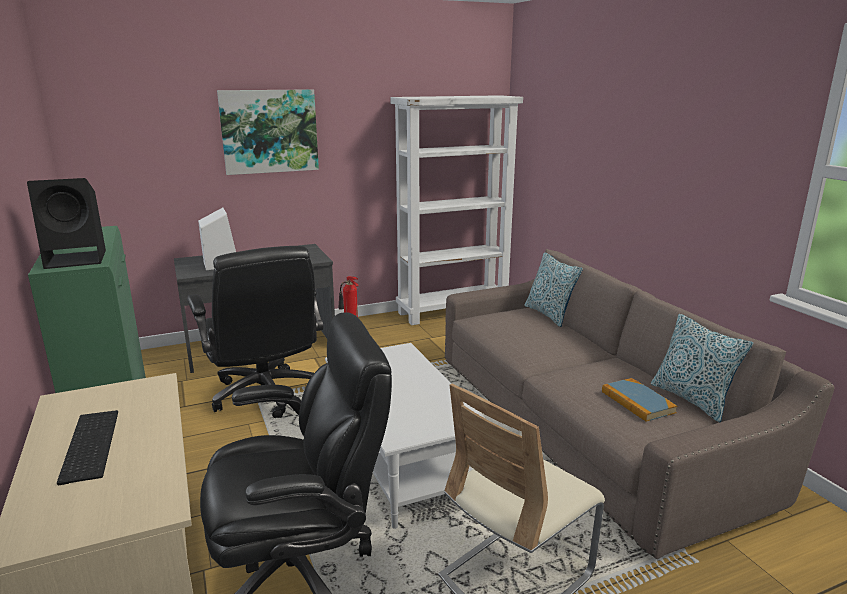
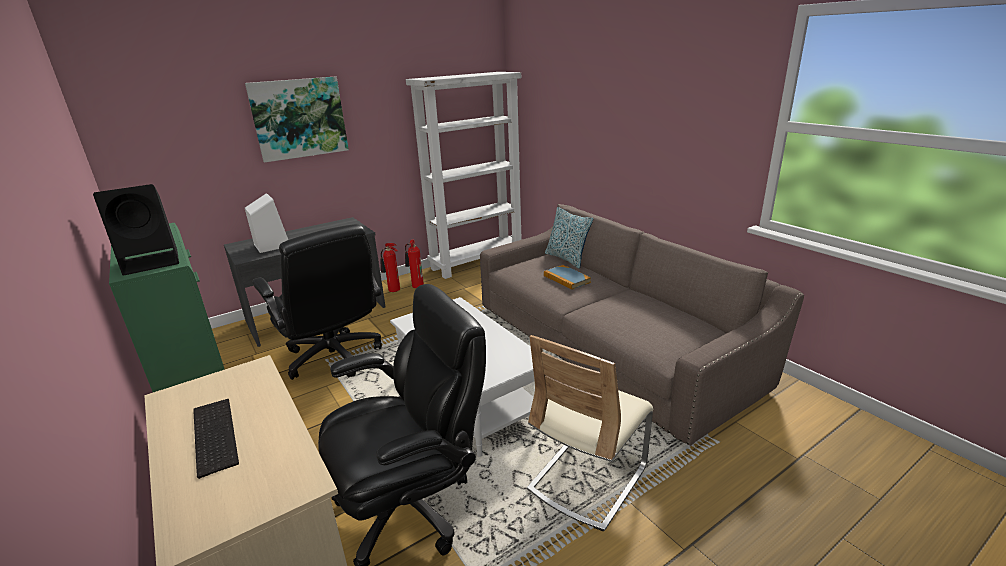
camera: 10 degrees left, 5 degrees up
(377, 329) = (416, 286): none -> fire extinguisher
(637, 402) = (658, 325): book -> book (566, 279)
(692, 399) = (697, 317): pillow -> none

